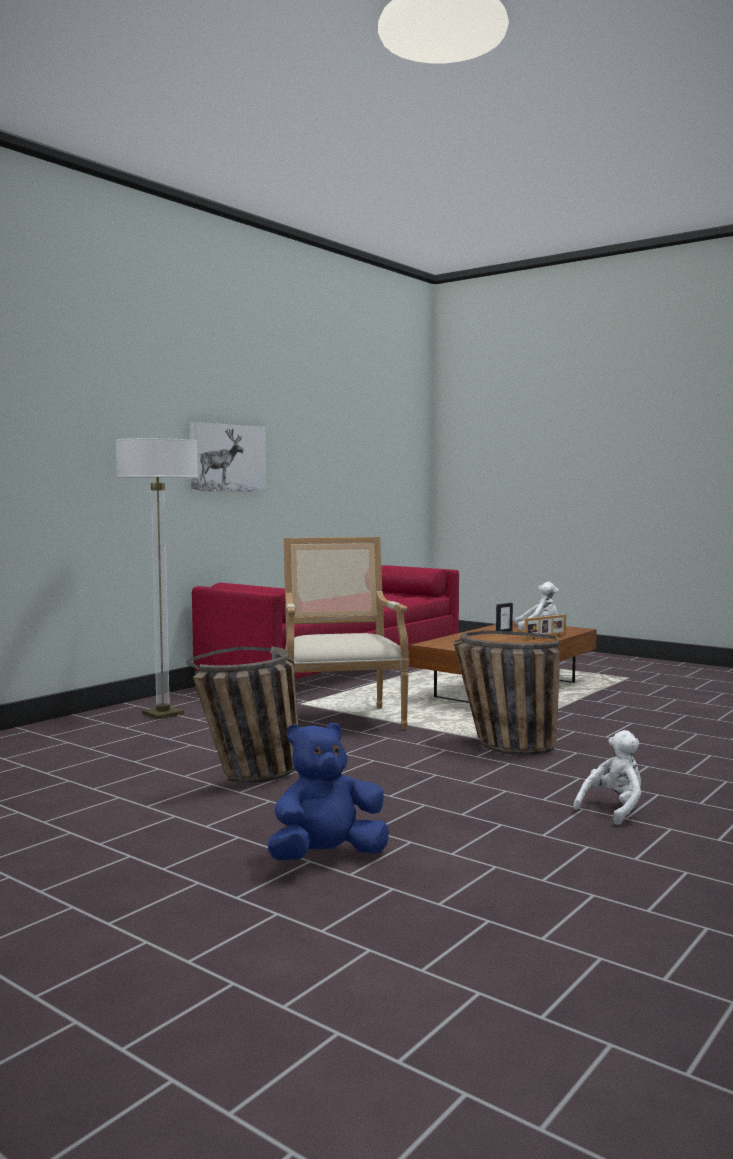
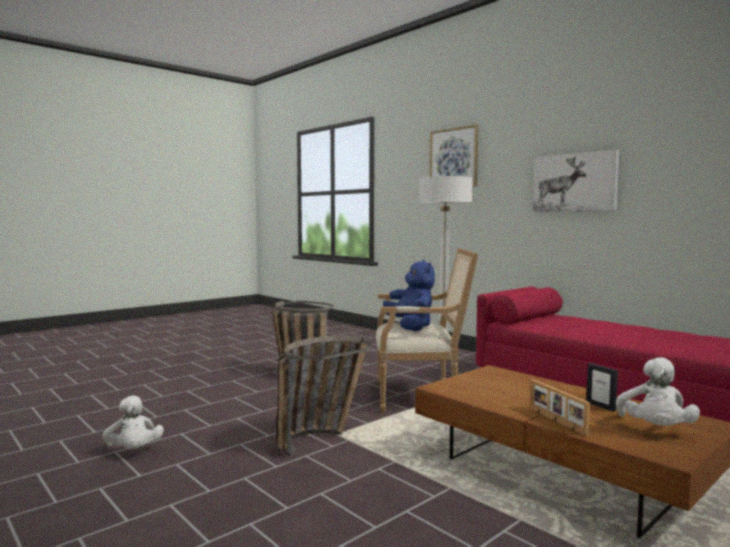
camera: 100 degrees right, 0 degrees up
(72, 401) = (453, 158): none -> picture
(326, 857) = (167, 382): blue plush toy -> blue plush toy (410, 327)

